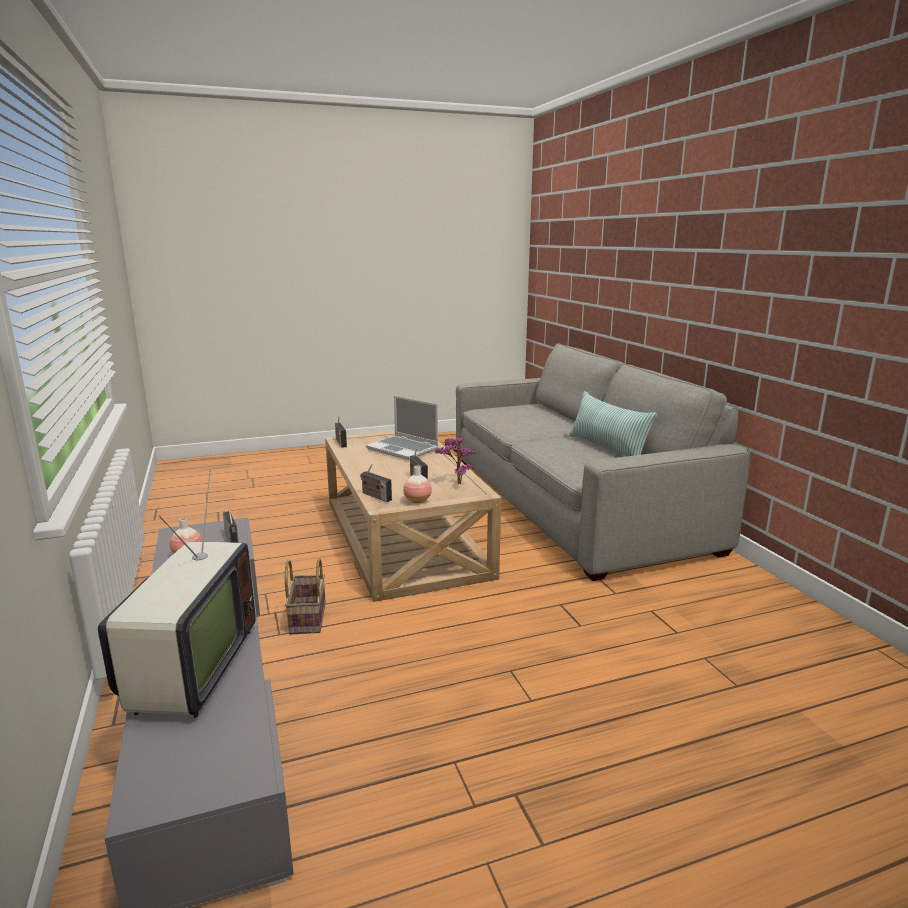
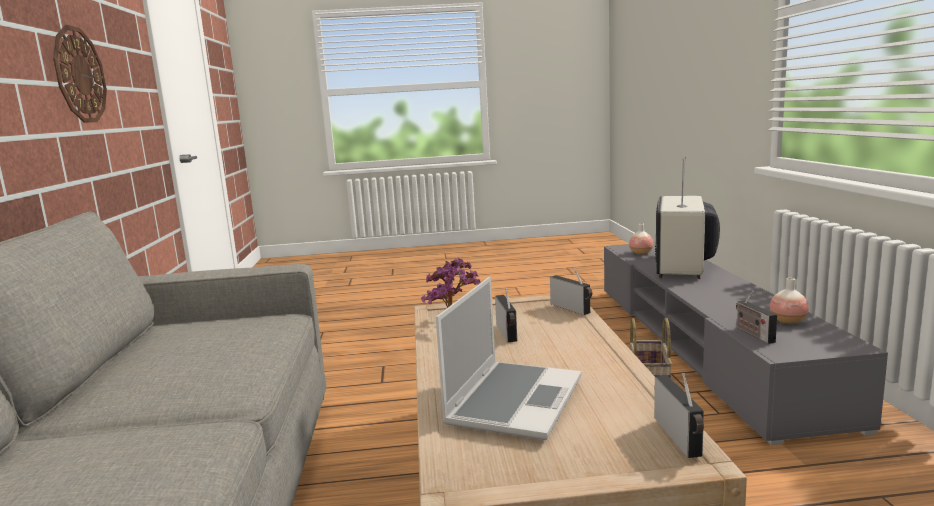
camera: 165 degrees left, 5 degrees down
(403, 449) = (514, 400): laptop -> laptop turned 60 degrees clockwise
(417, 500) = (518, 303): vase -> vase (641, 253)
(607, 448) = (146, 357): pillow -> none
(849, 293) = (79, 75): none -> wall clock

